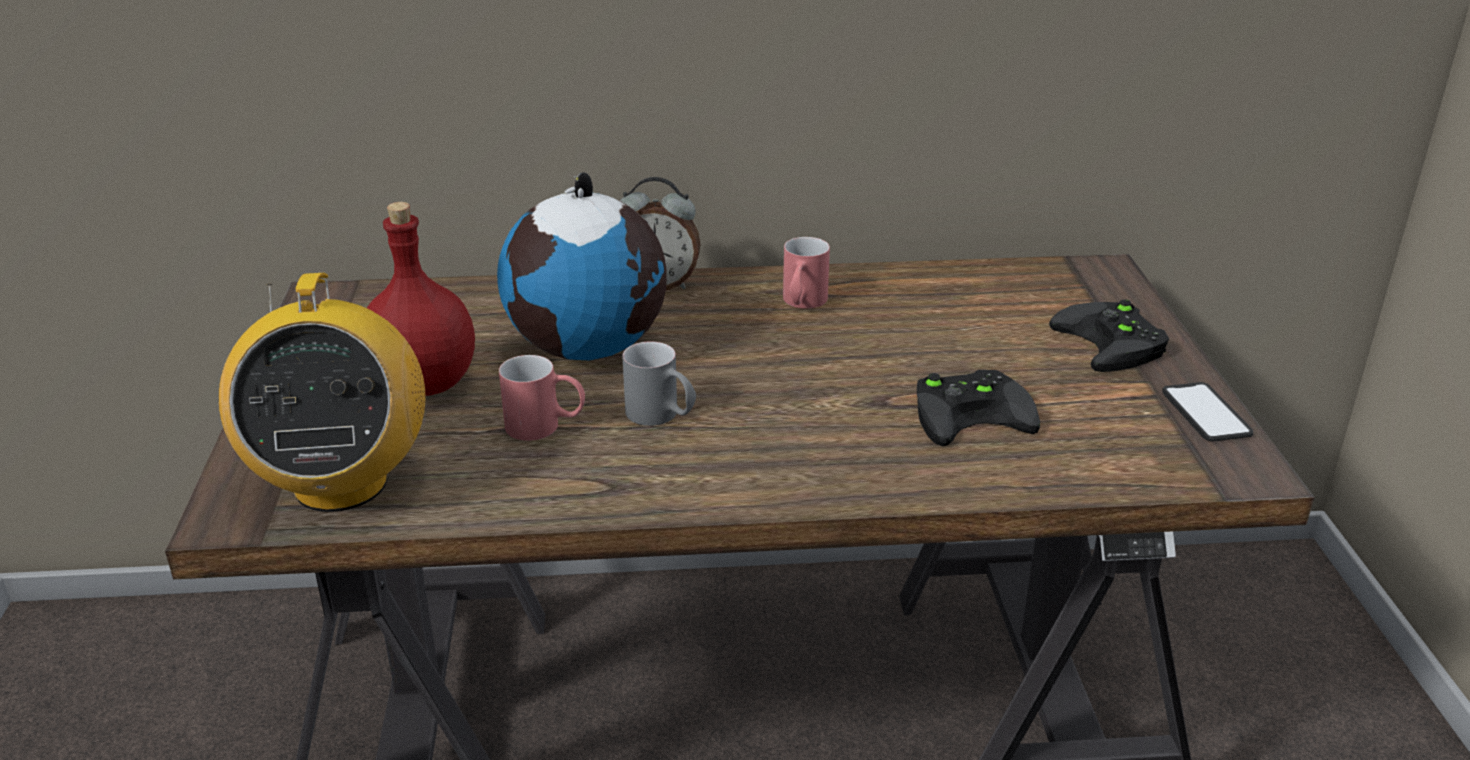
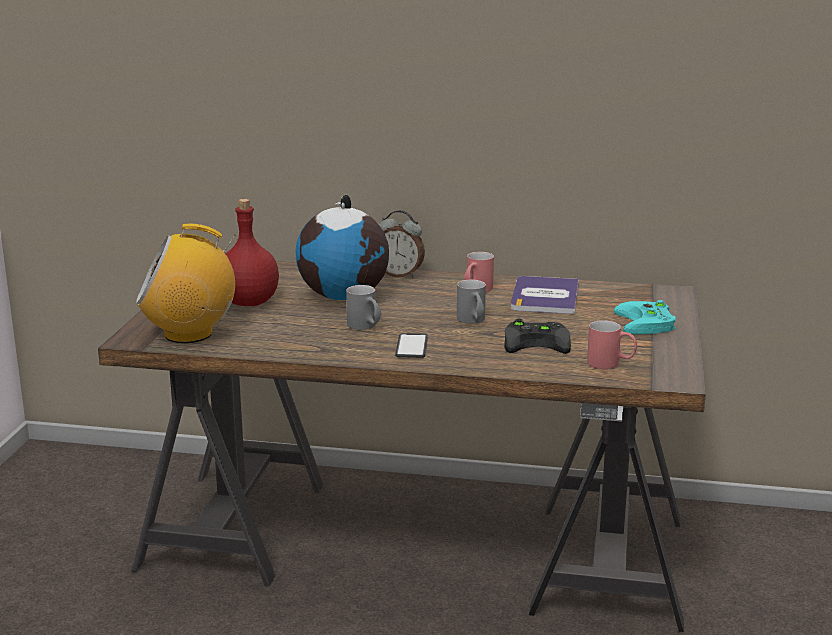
camera: 15 degrees right, 10 degrees down
(340, 483) = (189, 334): radio -> radio turned 75 degrees clockwise
(546, 427) = (302, 324): red mug -> red mug (611, 364)
(837, 377) = (473, 321): none -> grey mug
(920, 304) = (545, 297): none -> book
(1115, 344) = (648, 324): black game controller -> turquoise game controller
(1206, 413) = (674, 356): phone -> phone (411, 347)

